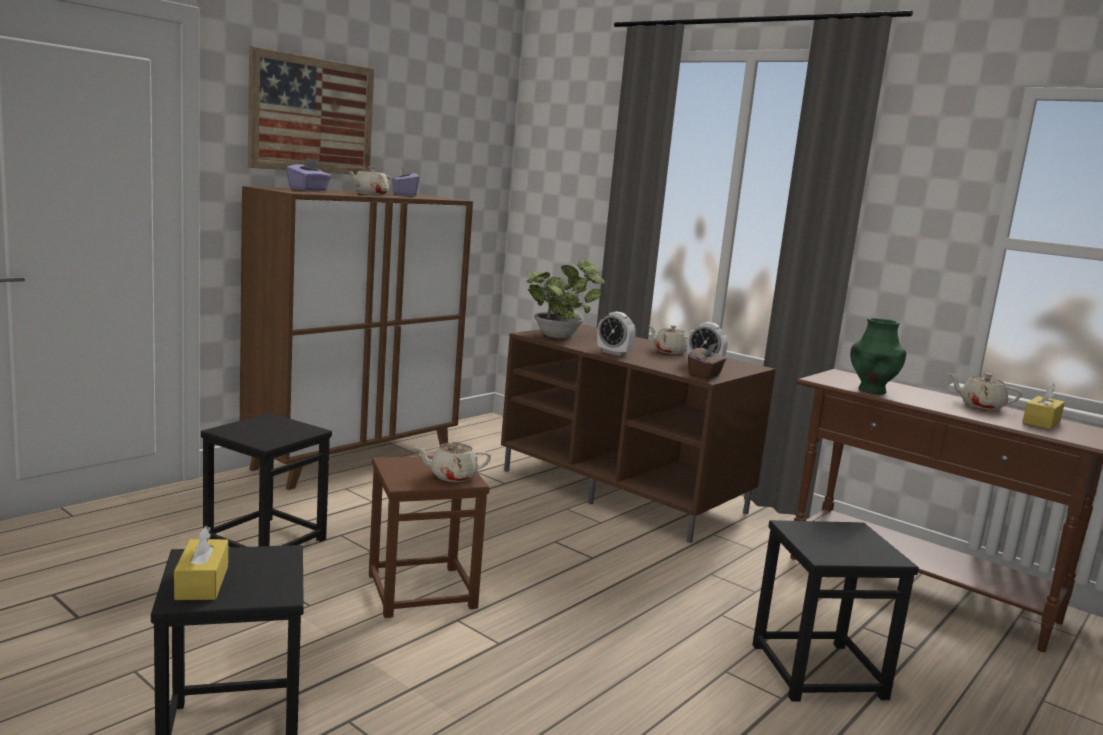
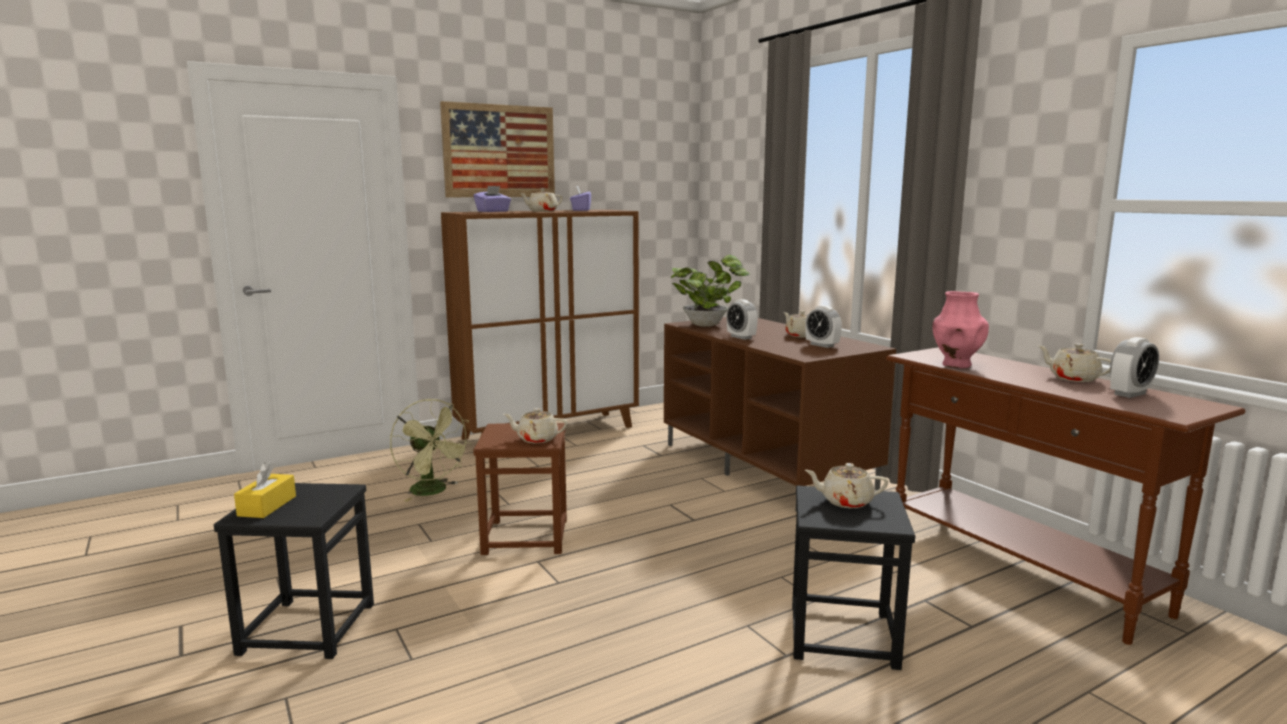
camera: 20 degrees right, 0 degrees up
(265, 541) = (433, 491): black stool -> green fan
(705, 375) = (808, 354): brown tissue box -> none
(830, 535) = (845, 501): none -> beige teapot
(871, 391) = (956, 365): green vase -> pink vase
(1041, 422) = (1129, 394): yellow tissue box -> alarm clock

